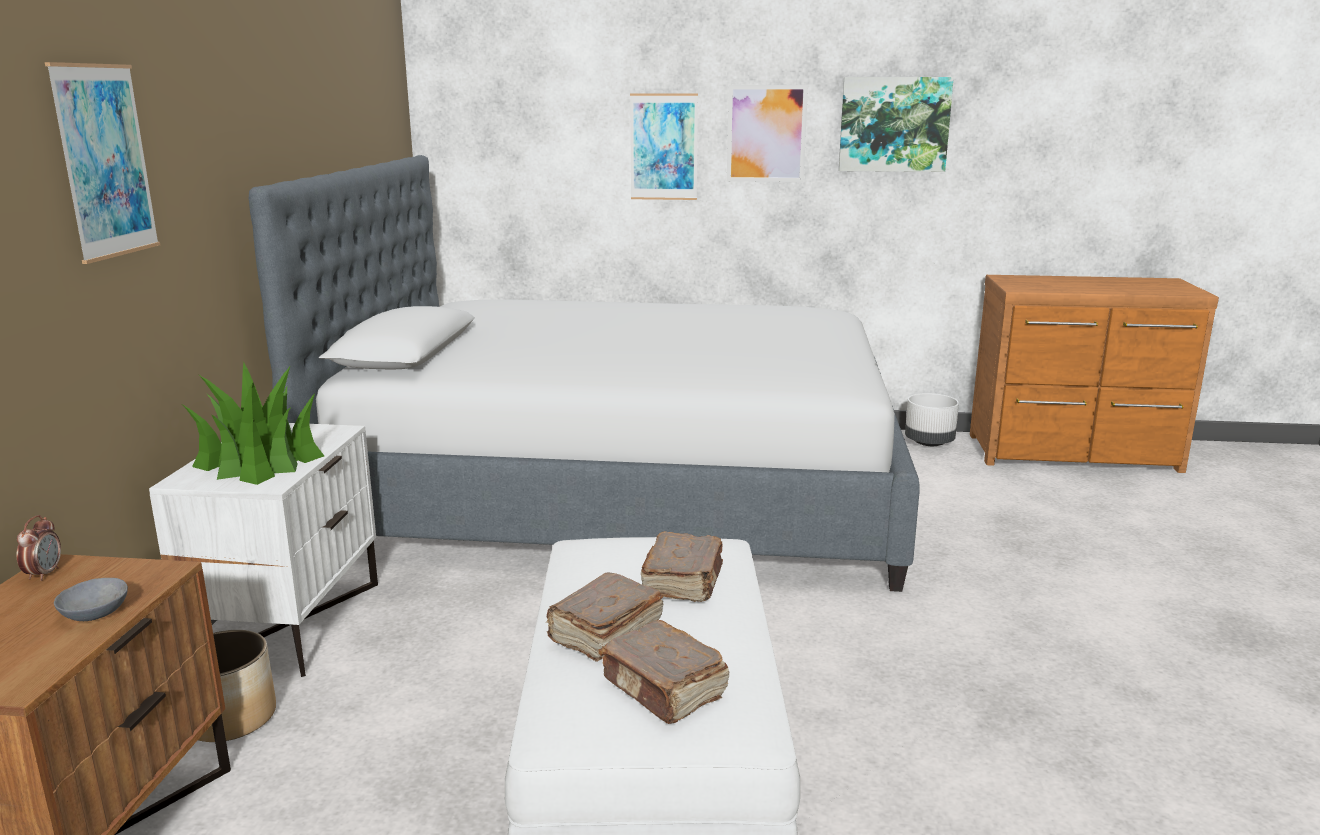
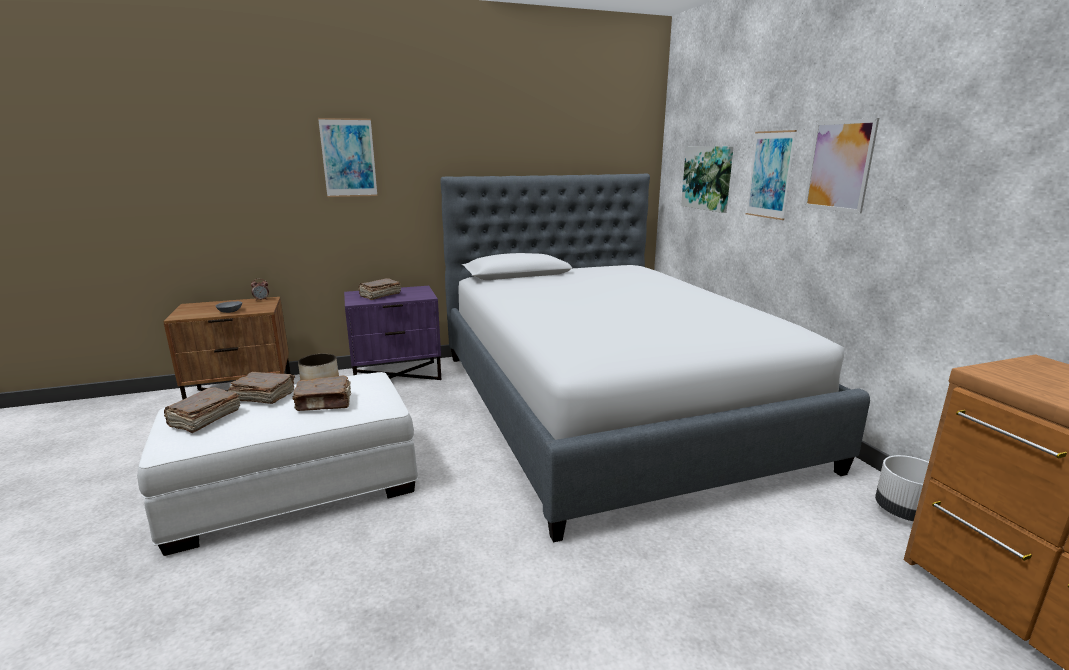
camera: 65 degrees right, 0 degrees up
(258, 461) = (379, 295): potted plant -> brown book
(289, 623) = (397, 375): white nightstand -> purple nightstand
(894, 124) = (957, 158): picture -> picture (708, 178)

